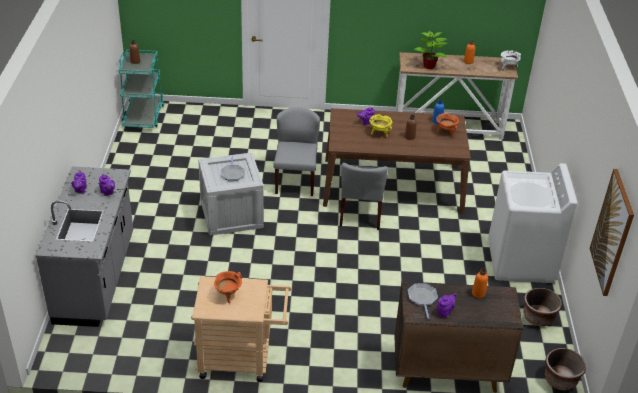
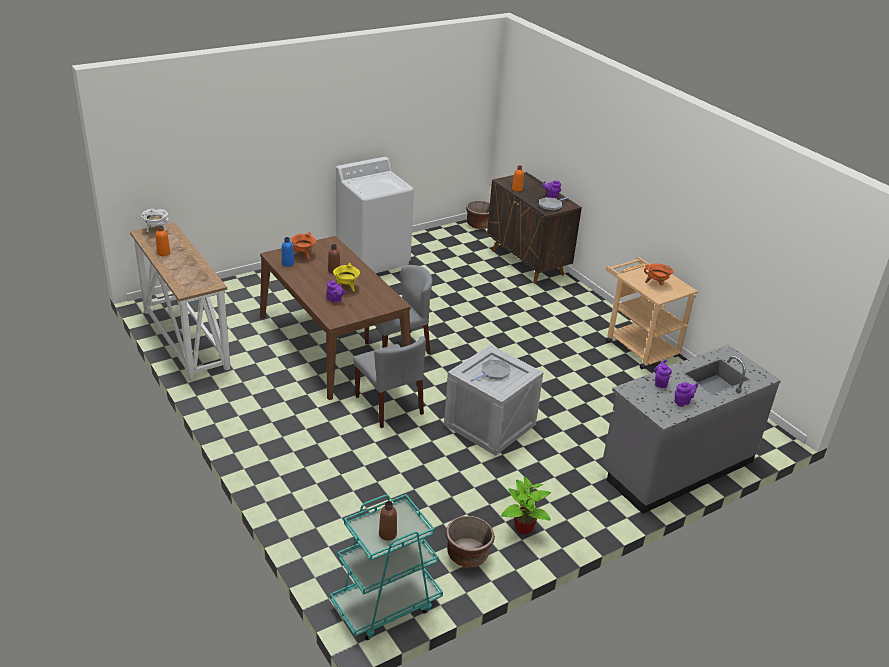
camera: 125 degrees left, 5 degrees down
(295, 181) = (389, 405): grey chair -> grey chair turned 90 degrees counterclockwise
(429, 66) = (197, 272): potted plant -> potted plant (523, 528)
(538, 317) = (429, 241): brown planter -> brown planter (467, 555)
(612, 232) = (455, 106): picture -> none

